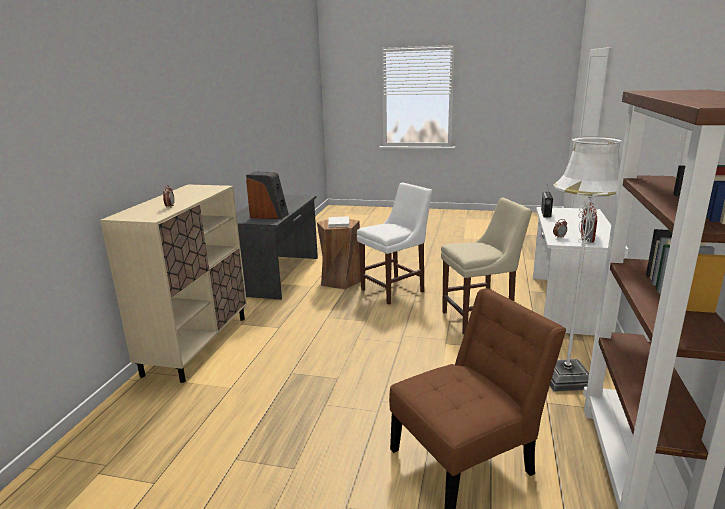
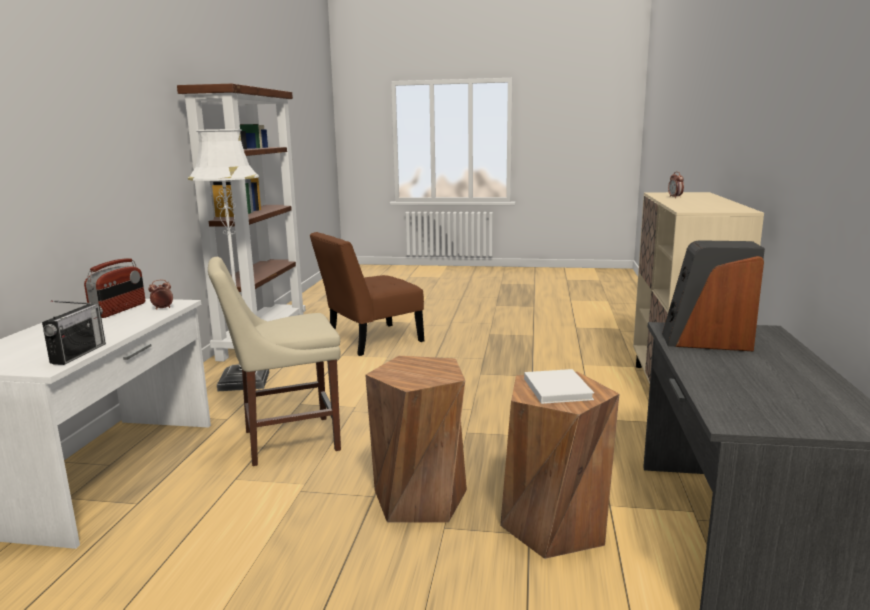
camera: 175 degrees right, 5 degrees down
(395, 290) = (420, 498): white chair -> brown stool

